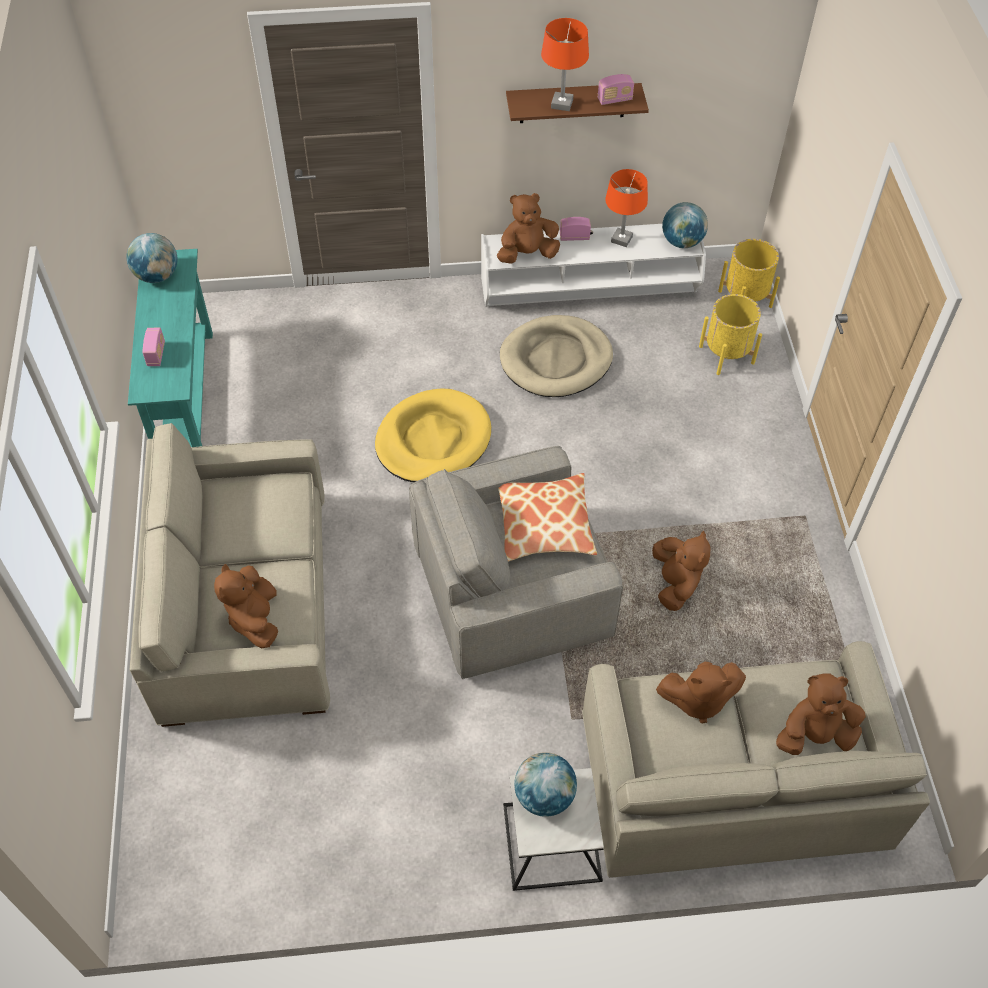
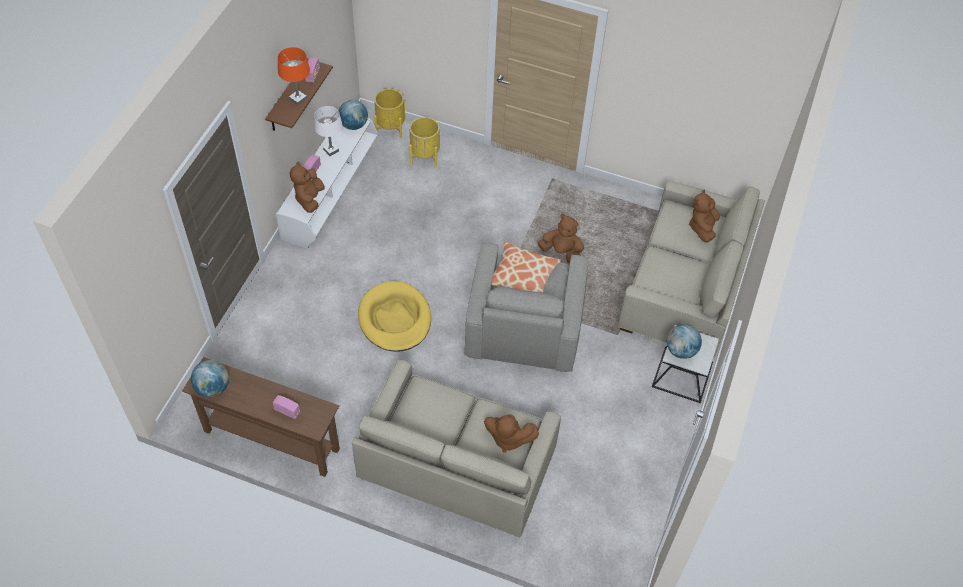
camera: 65 degrees left, 0 degrees up
(186, 400) = (271, 440): turquoise console table -> brown console table
(556, 360) = (374, 233): beige dog bed -> none
(621, 239) = (331, 150): orange table lamp -> white table lamp
(697, 699) = (661, 262): brown plush toy -> none

